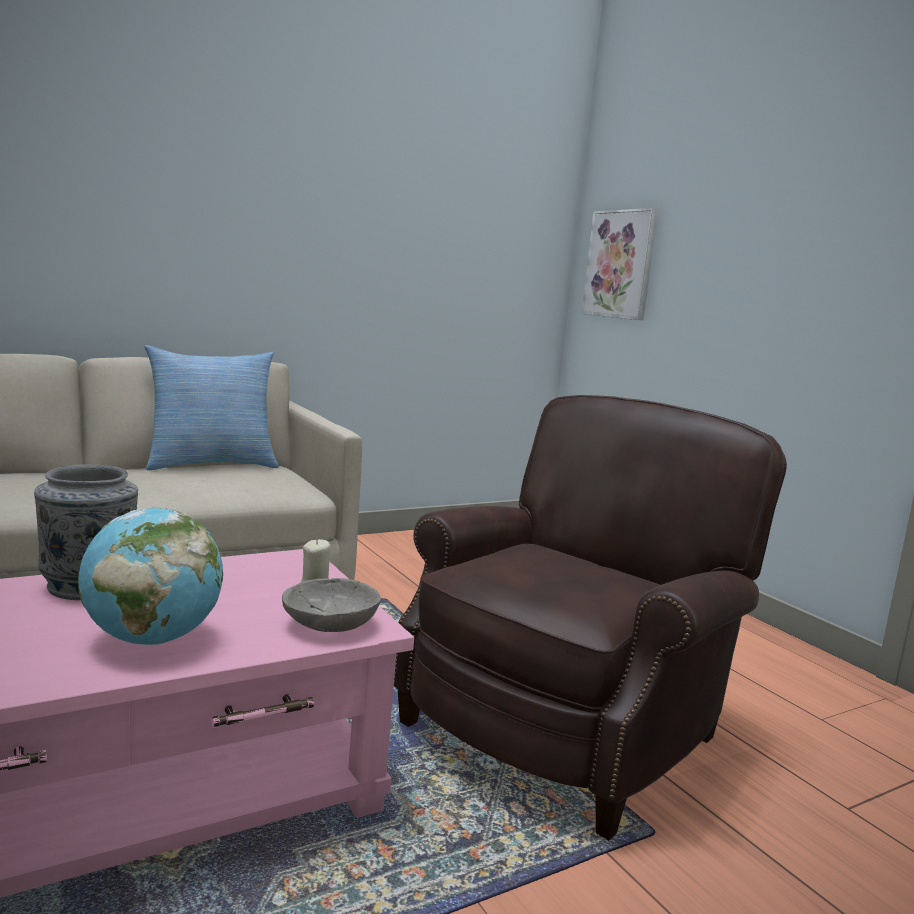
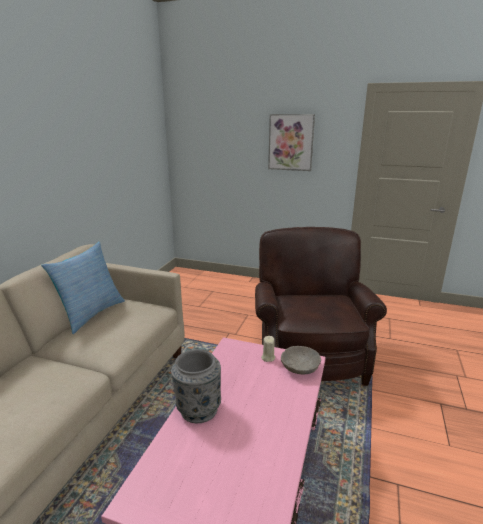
camera: 40 degrees left, 10 degrees up
(152, 639) = (273, 413): globe -> none
(620, 264) = (199, 146): picture -> picture (291, 142)

